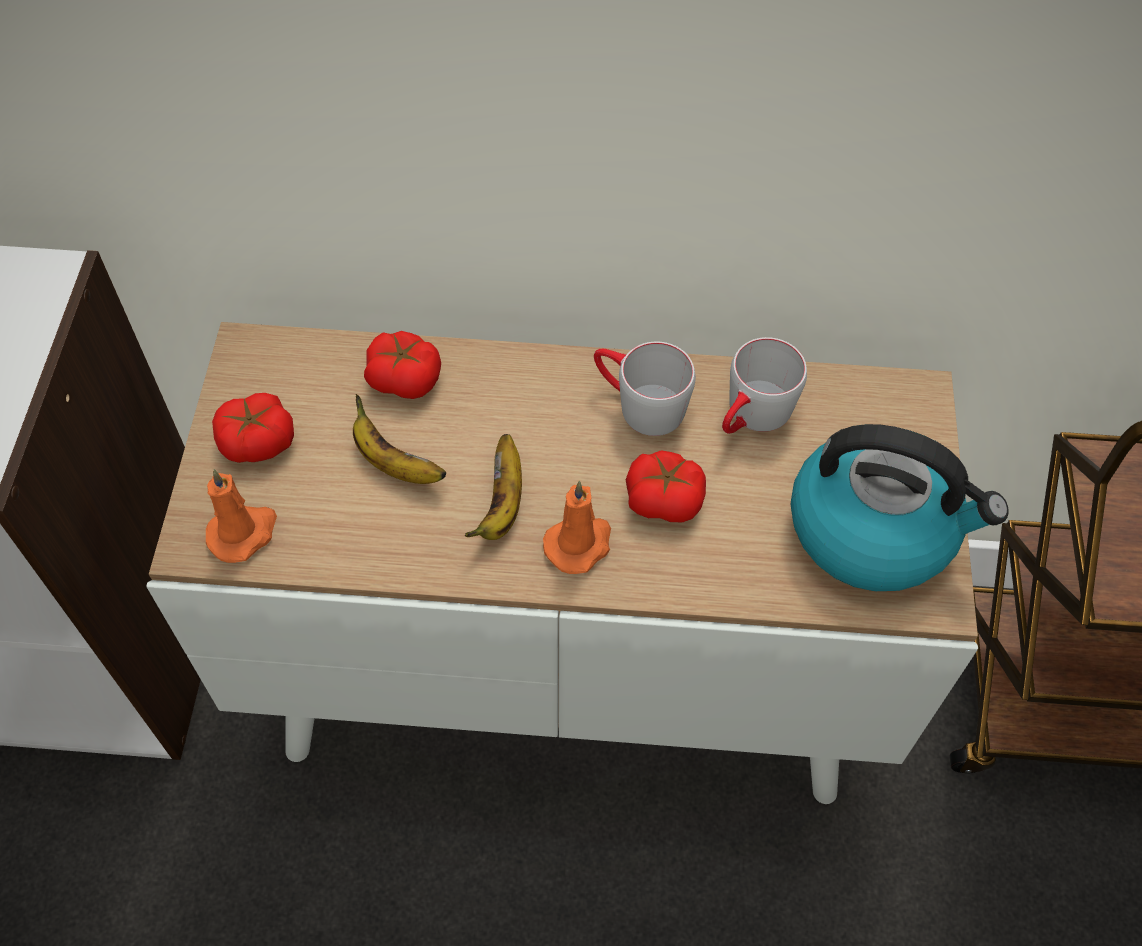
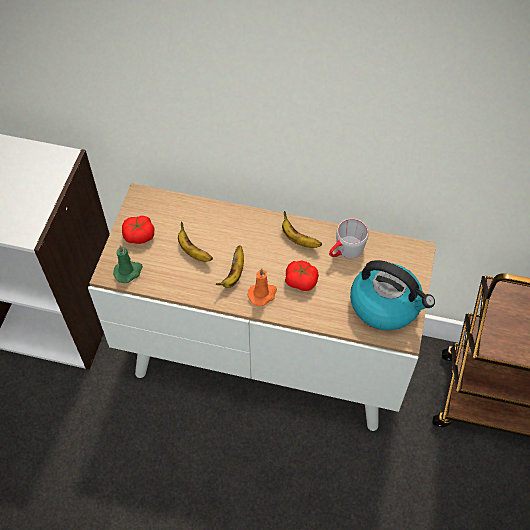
camera: 10 degrees right, 0 degrees up
(244, 532) = (128, 271): orange candle -> green candle
(404, 378) = (203, 216): tomato -> none
(638, 404) = (298, 239): grey mug -> banana

